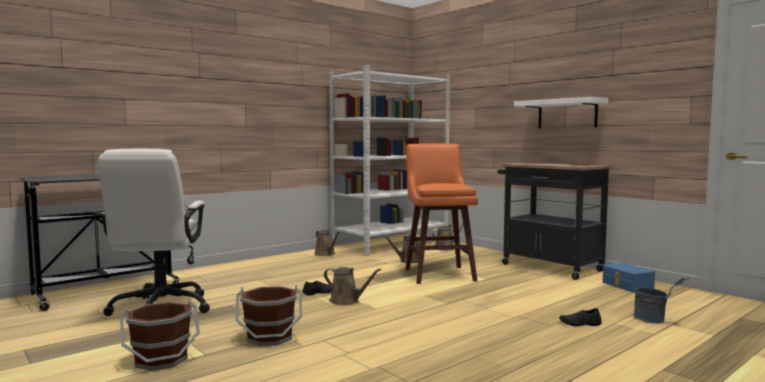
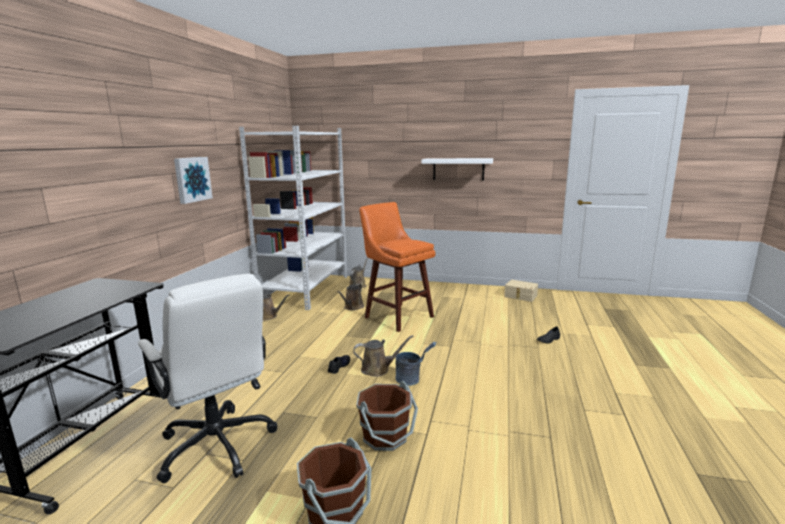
camera: 35 degrees left, 10 degrees up
(265, 111) = (192, 179): none -> picture
(548, 267) = (455, 290): black cart -> none
(627, 286) = (520, 296): blue storage box -> beige storage box
(655, 320) = (575, 323): grey bucket -> grey bucket (412, 379)

